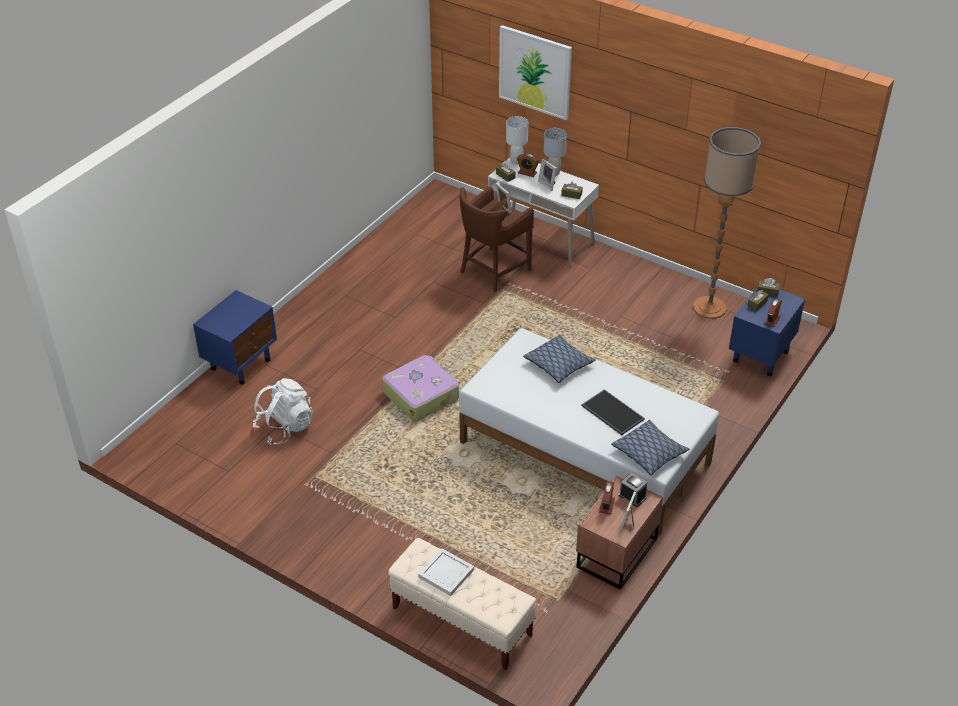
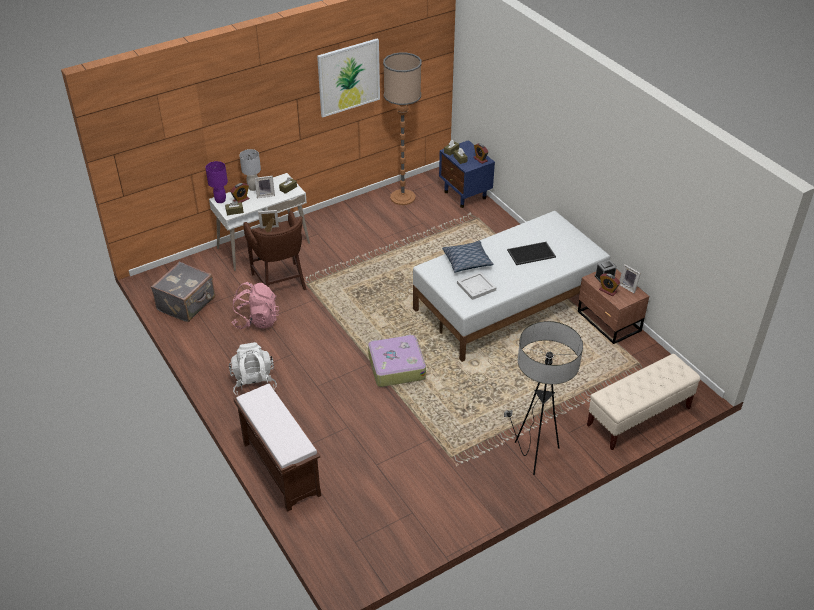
camera: 65 degrees left, 0 degrees up
(241, 364) = (280, 468): blue nightstand -> brown bench
(285, 428) = (382, 460): white backpack -> white backpack (254, 384)
(351, 542) = (534, 455): none -> floor lamp
(419, 226) = (187, 304): none -> grey suitcase
(426, 277) = (256, 320): none -> pink backpack
(446, 574) = (636, 389): white tray -> white tray (477, 287)
(516, 161) = (220, 200): white table lamp -> purple table lamp
(535, 72) = (211, 118): picture -> picture (348, 77)
(649, 453) = (579, 251): pillow -> none

